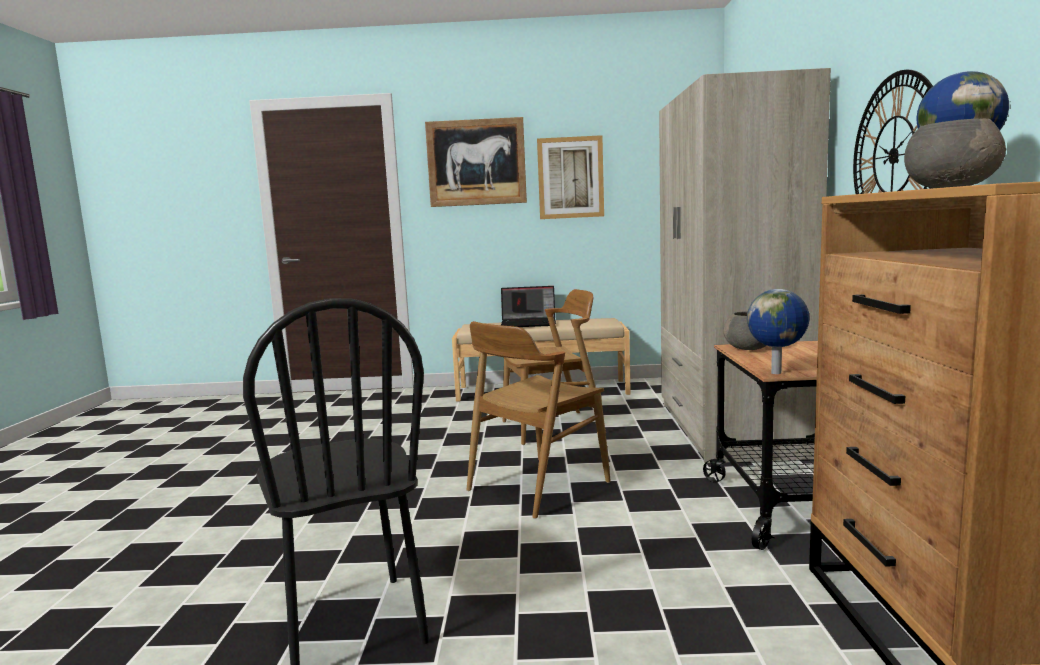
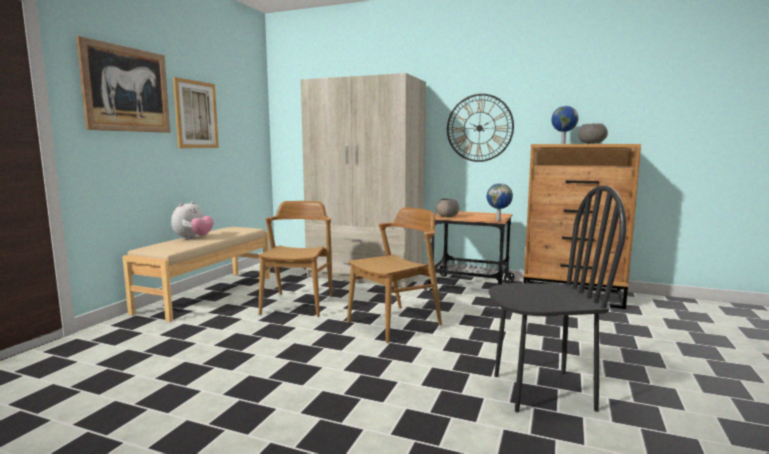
camera: 70 degrees left, 0 degrees up
(529, 323) = (193, 239): laptop -> plush toy
(537, 486) = (394, 323): brown chair -> brown chair turned 105 degrees counterclockwise

